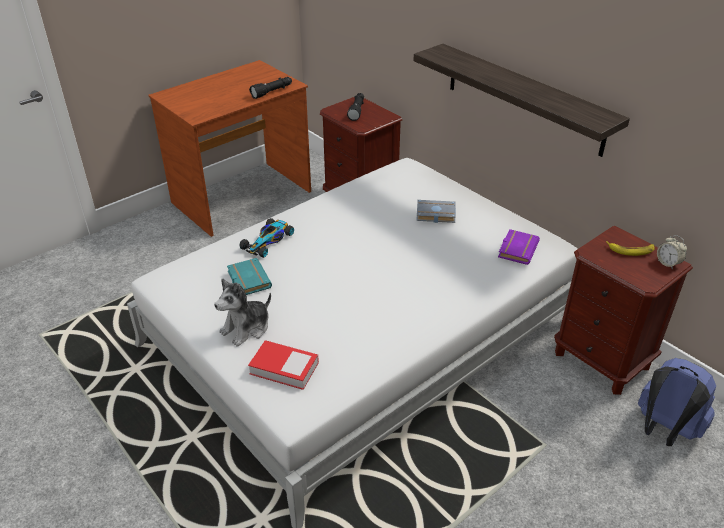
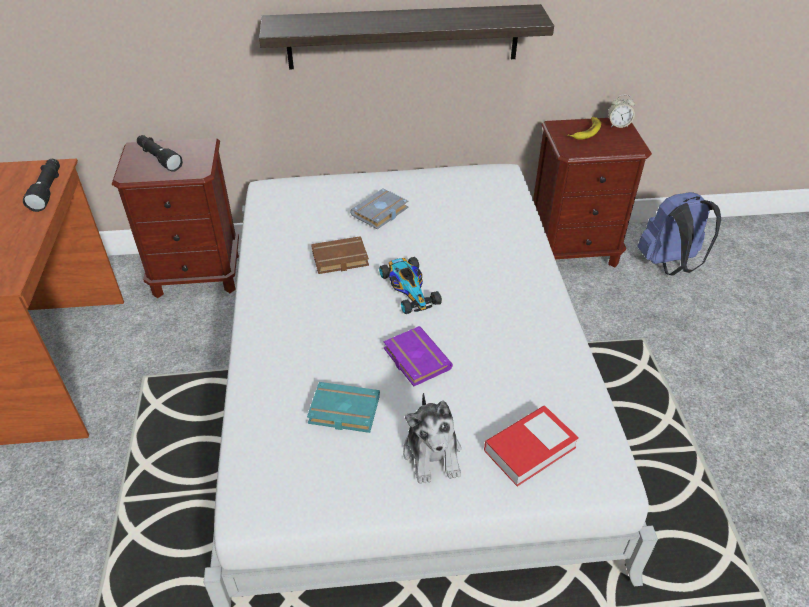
camera: 55 degrees left, 5 degrees up
(268, 240) = (285, 358): toy car -> toy car (409, 288)
(370, 220) = (339, 260): none -> brown book
(517, 249) = (488, 193): purple book -> purple book (414, 359)

